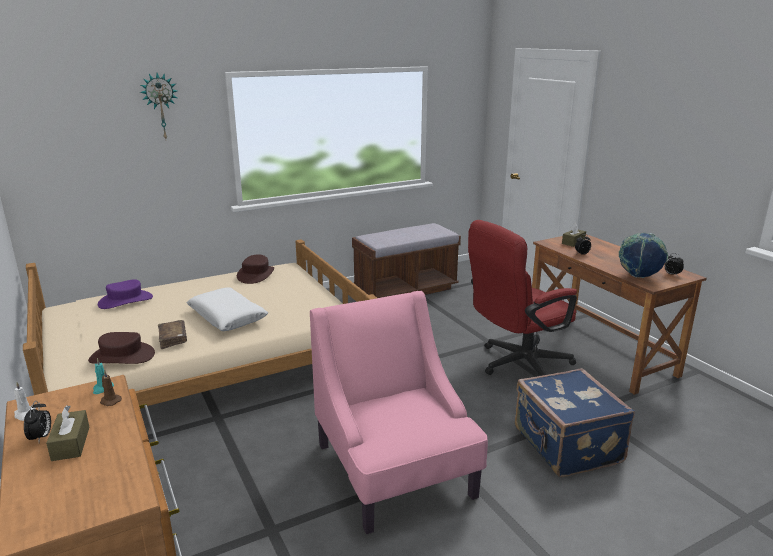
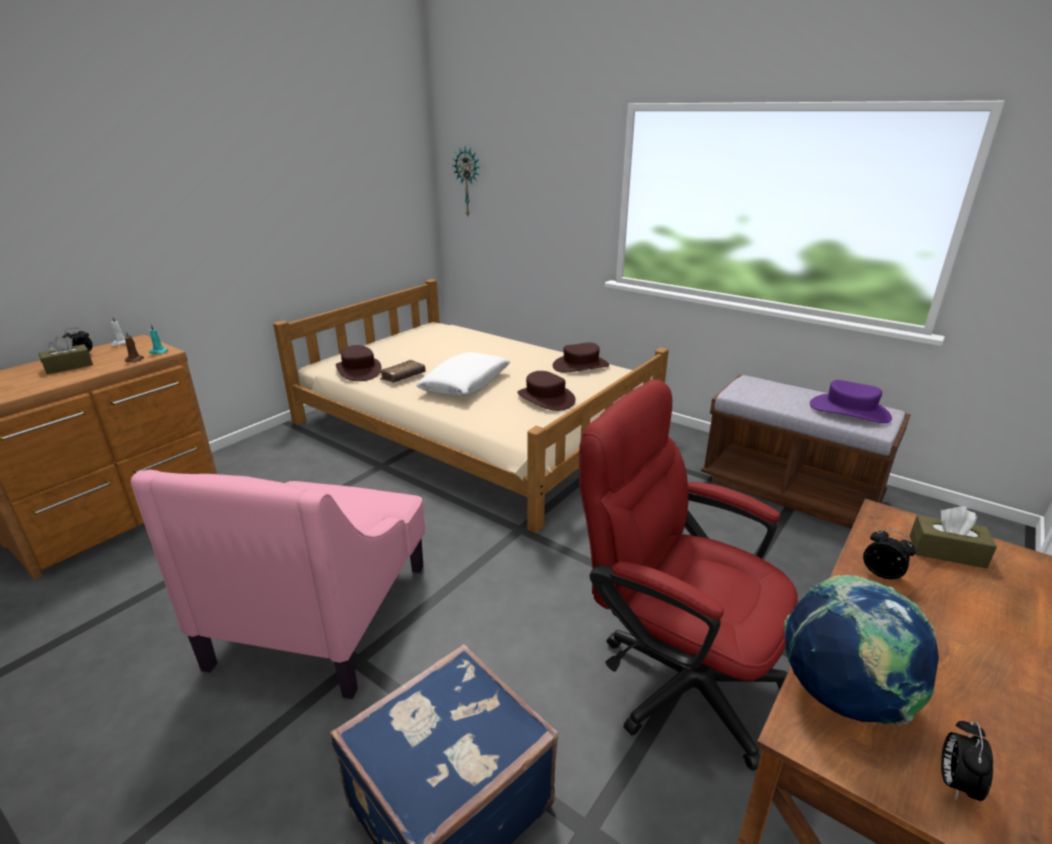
camera: 65 degrees right, 5 degrees up
(125, 301) = (463, 338): purple hat -> purple hat (849, 411)
(160, 106) = (556, 143): wall clock -> wall clock (468, 182)
(292, 296) = (545, 398): none -> brown hat
(394, 470) = (325, 611): pink armchair -> pink armchair turned 150 degrees clockwise

